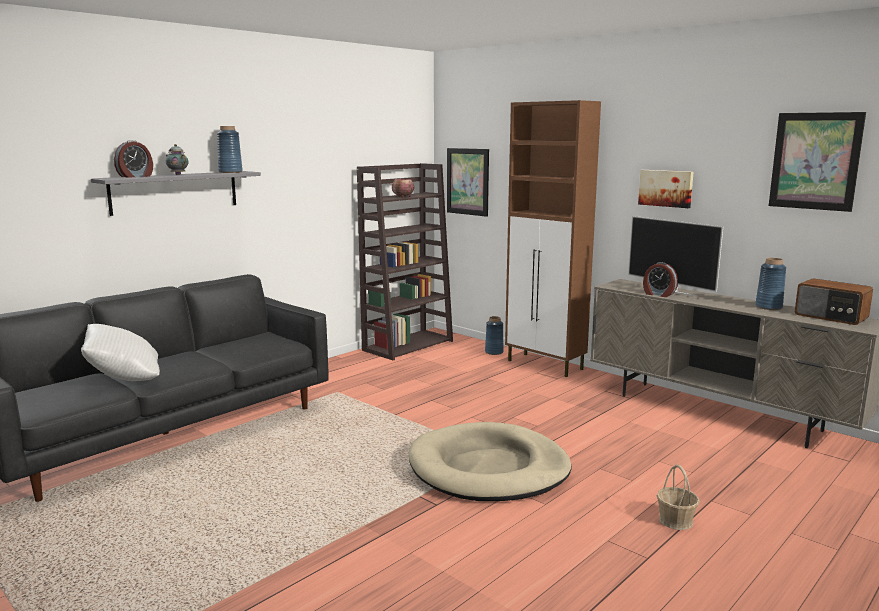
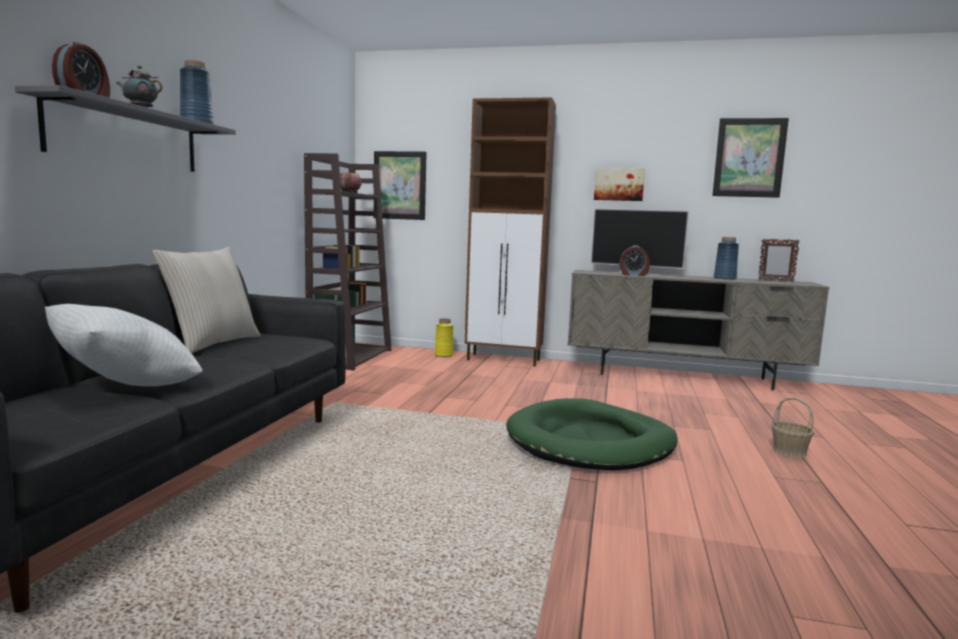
camera: 30 degrees left, 5 degrees down
(224, 342) = (212, 343): none -> beige pillow
(489, 468) = (590, 442): beige dog bed -> green dog bed
(494, 352) = (444, 355): blue vase -> yellow vase
(831, 317) = (775, 281): radio -> picture frame

